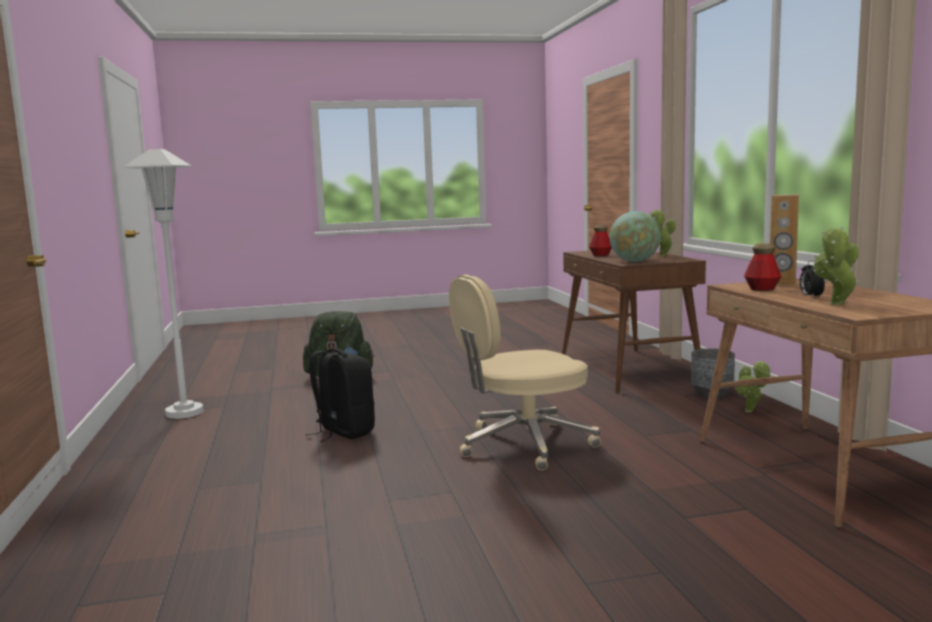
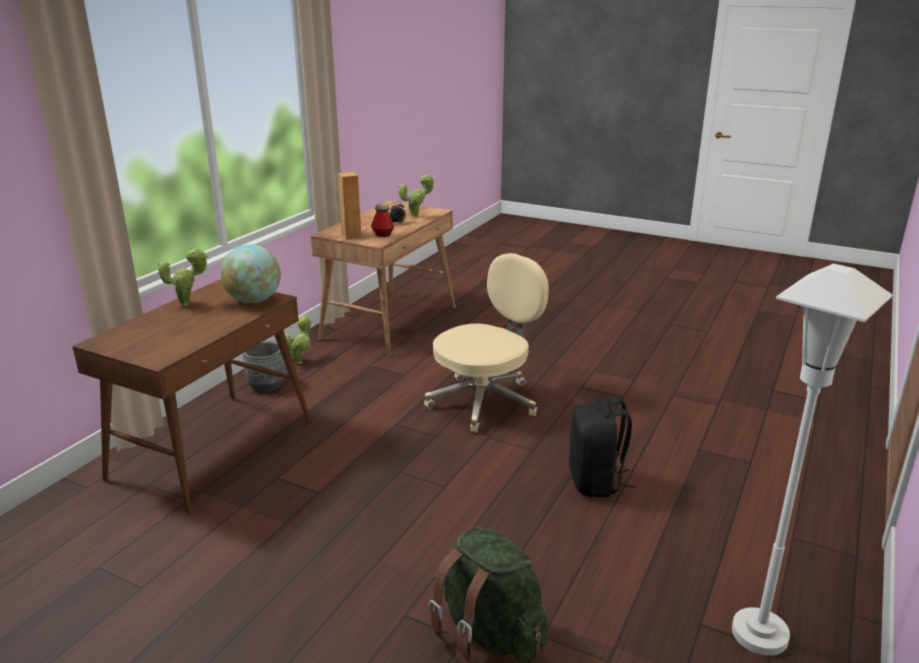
camera: 140 degrees left, 15 degrees up
(523, 444) = (485, 401): beige office chair -> beige office chair turned 60 degrees counterclockwise
(600, 255) = (197, 333): bottle -> none

